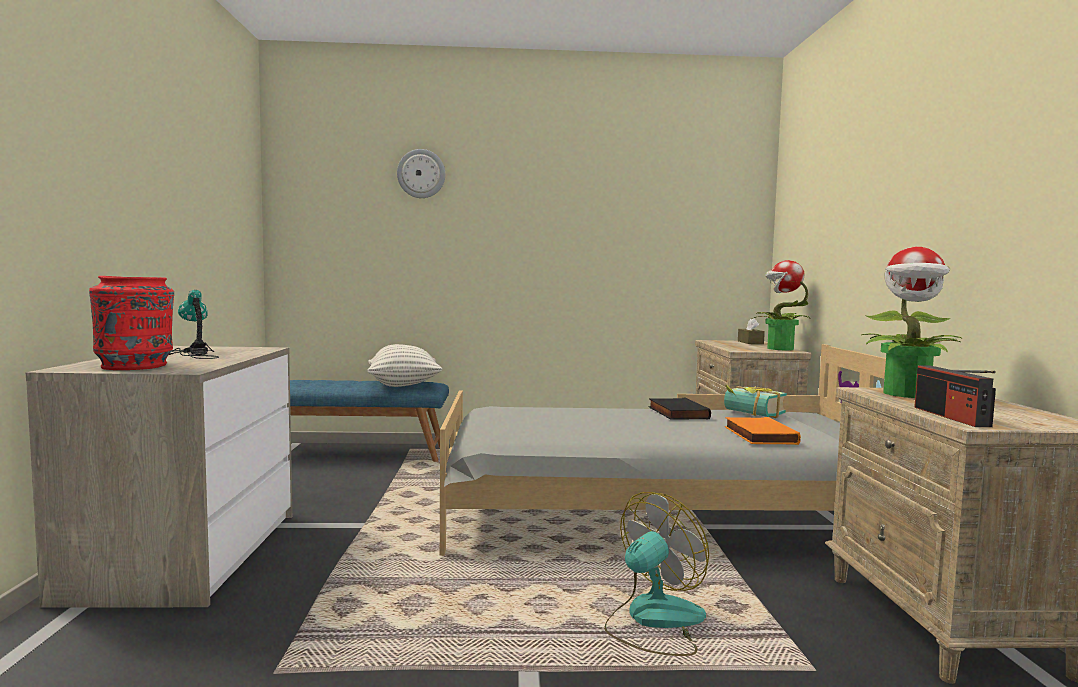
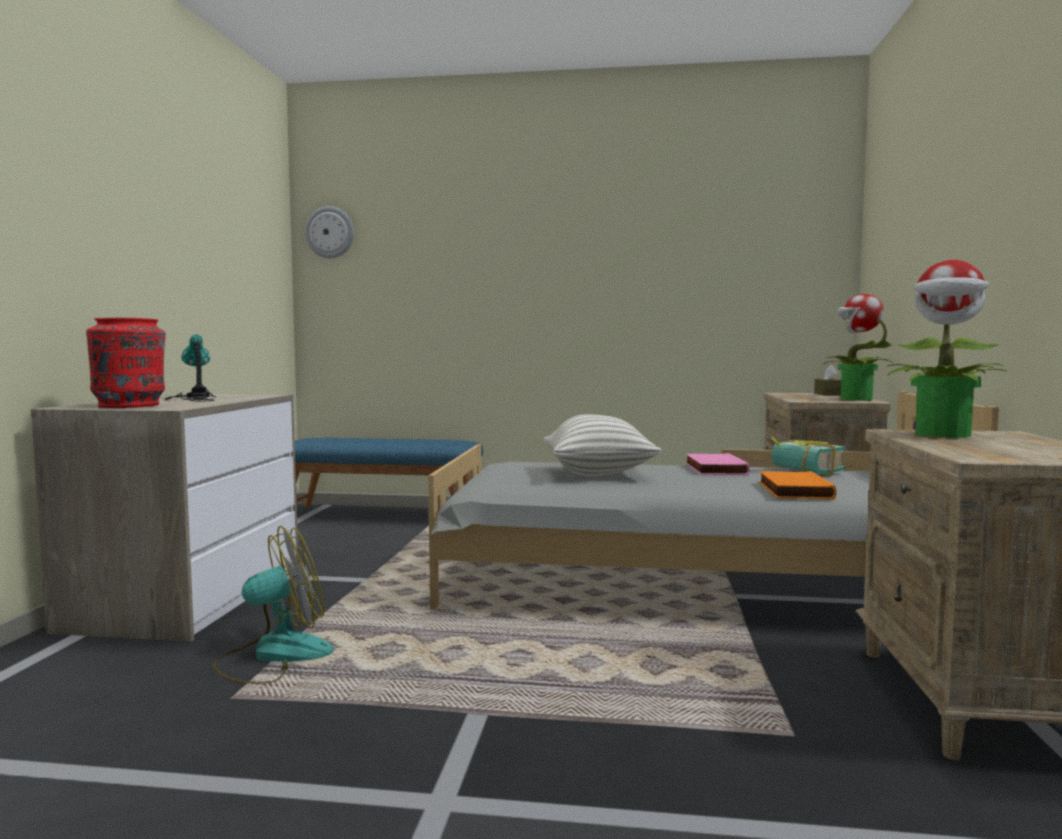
camera: 10 degrees right, 0 degrees up
(403, 385) = (431, 442): pillow -> pillow (598, 474)
(421, 174) = (452, 214): wall clock -> wall clock (330, 232)
(653, 621) = (631, 680): fan -> fan (274, 656)
(676, 413) = (713, 469): black book -> pink book
(950, 416) = (960, 451): radio -> none

